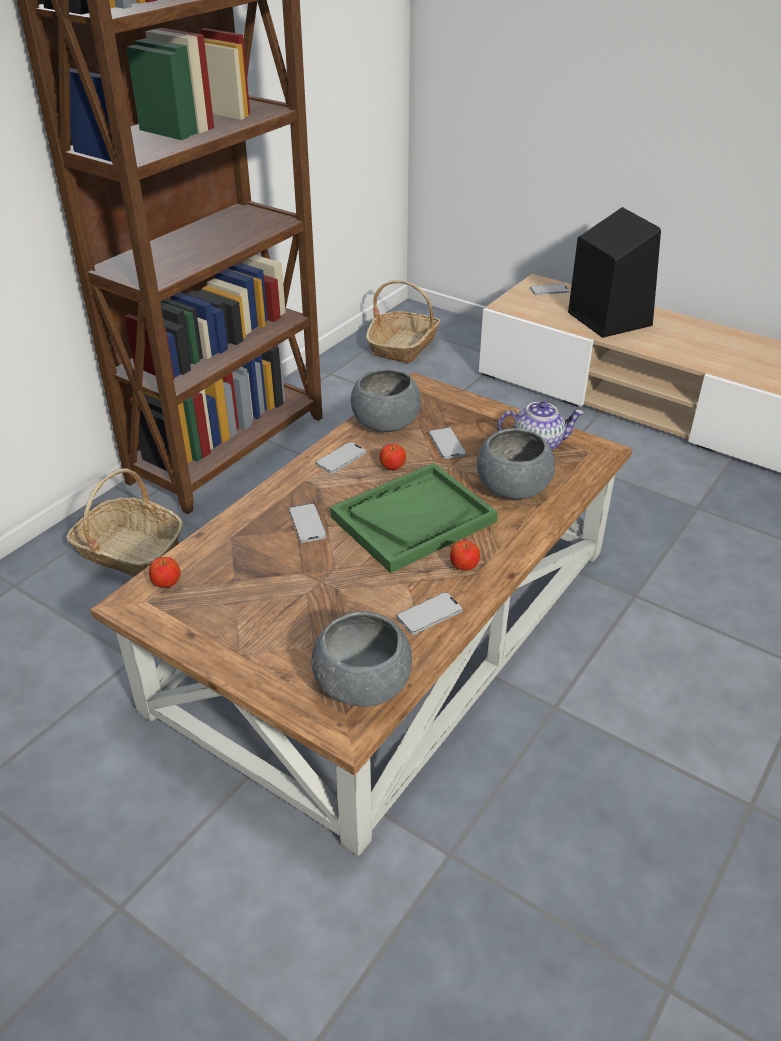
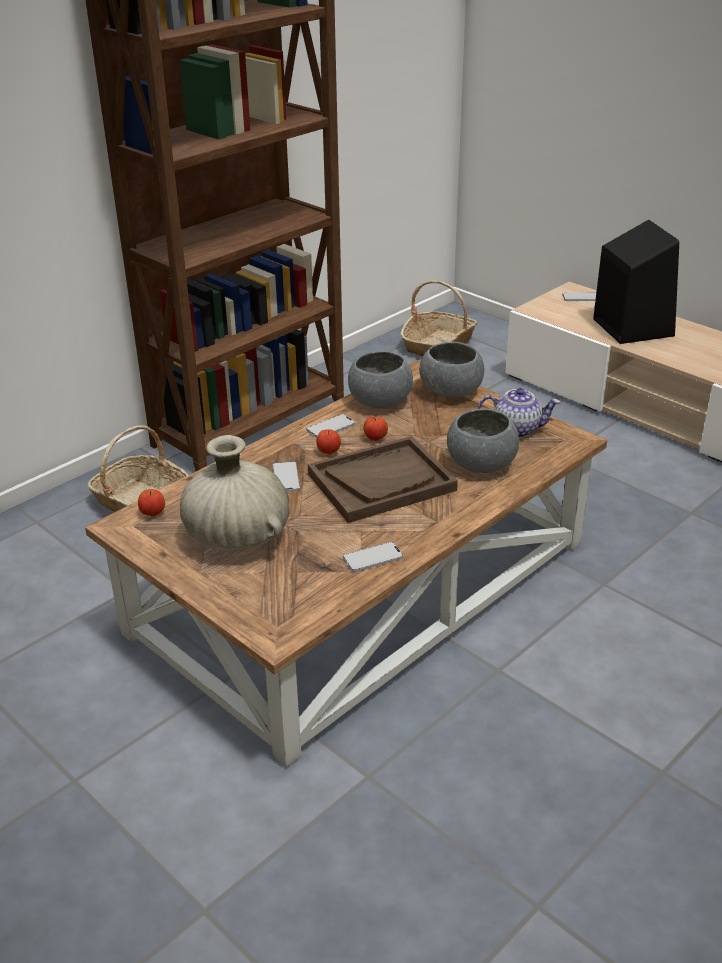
camera: 10 degrees right, 5 degrees down
(271, 603) = (237, 537): none -> beige vase
(362, 685) = (298, 606): grey bowl -> grey bowl (451, 391)
(413, 519) = (381, 482): green tray -> brown tray
(447, 444) = (431, 423): phone -> none
(464, 567) = (415, 524): apple -> apple (328, 452)

